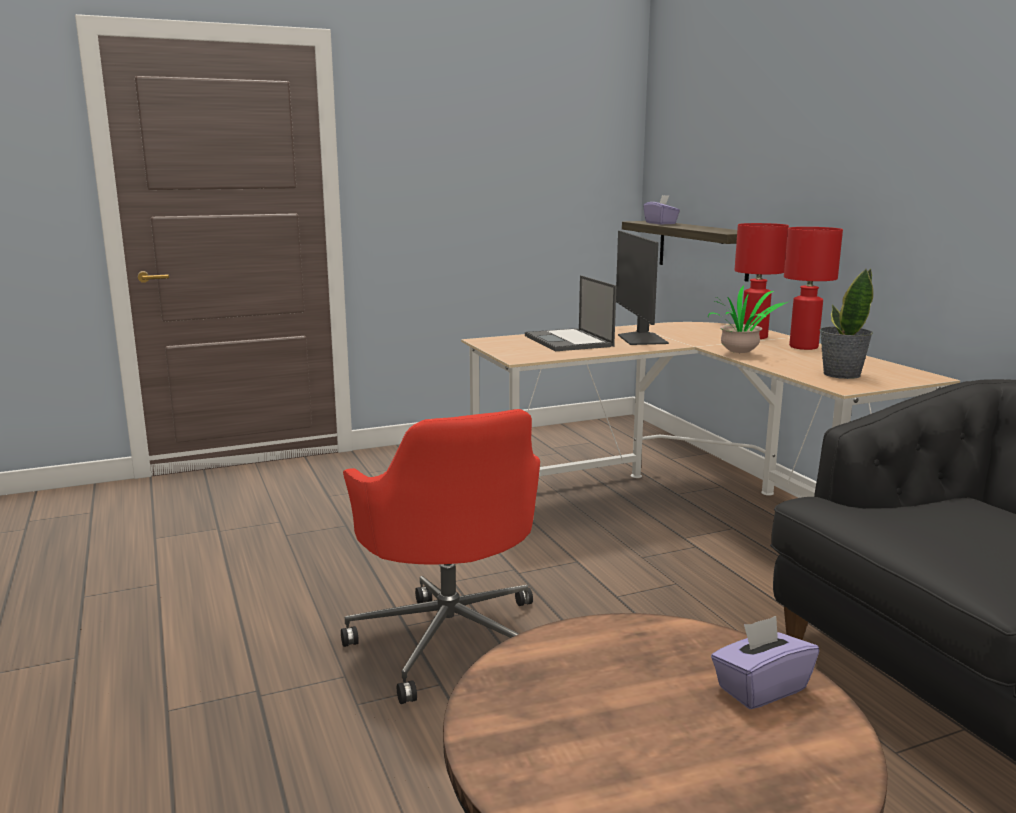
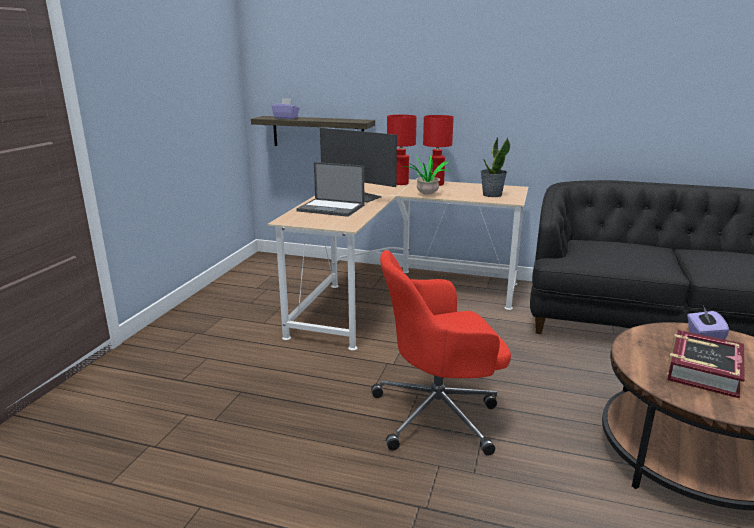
camera: 50 degrees left, 5 degrees up
(450, 639) = (439, 414): red office chair -> red office chair turned 150 degrees clockwise
(616, 706) = (702, 370): none -> book

